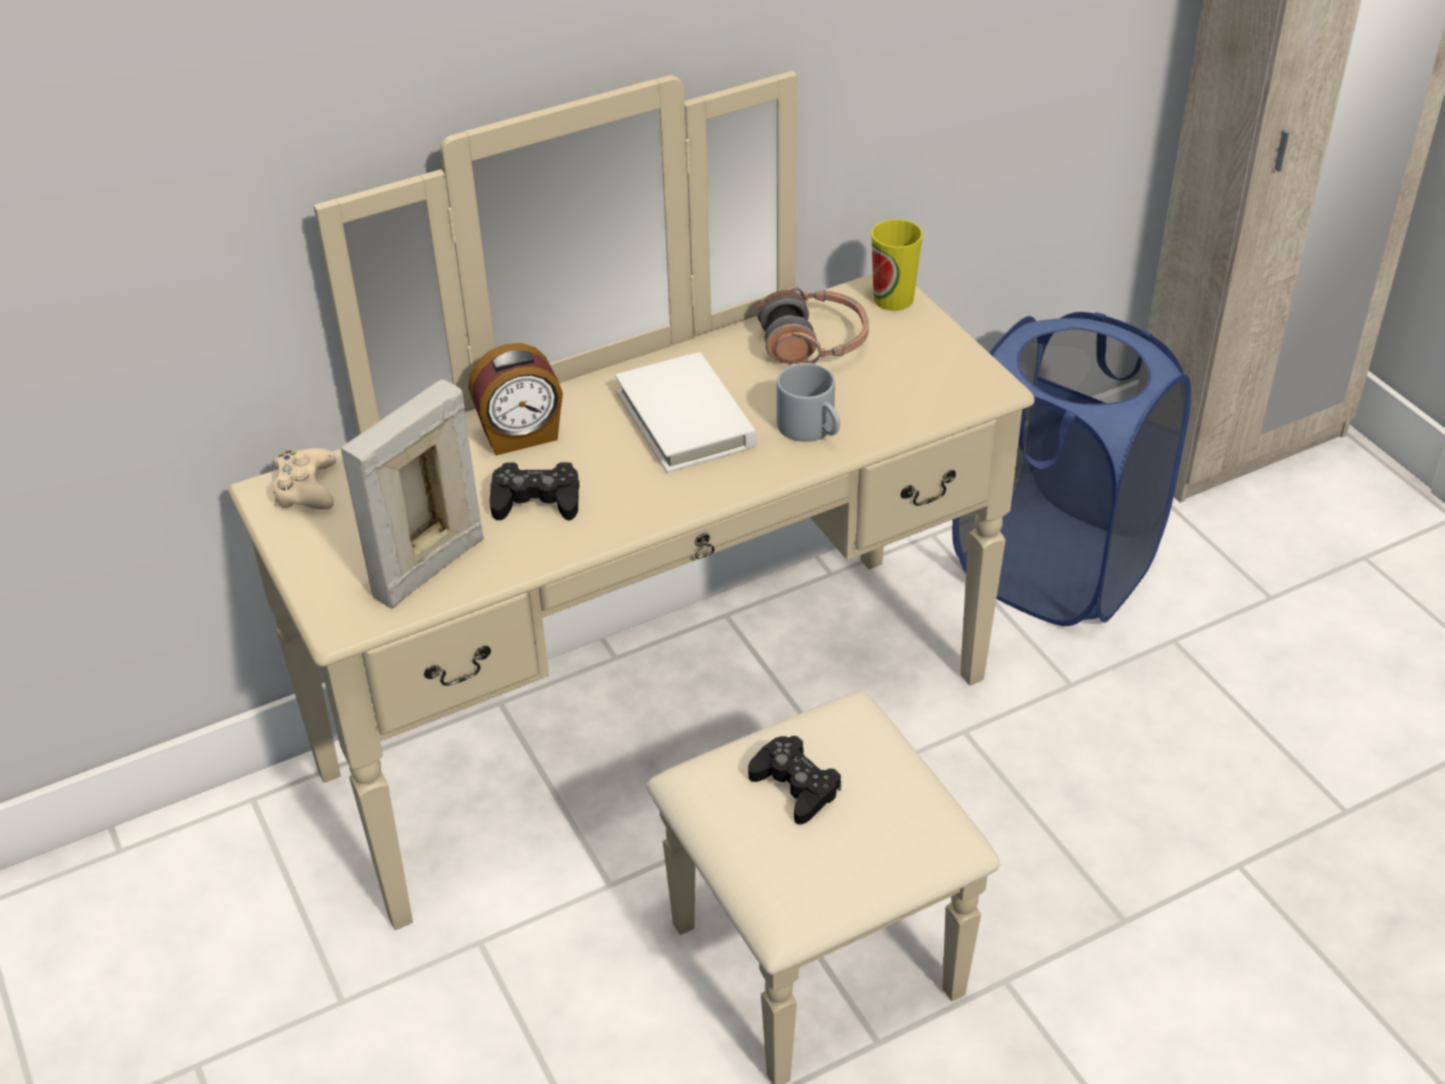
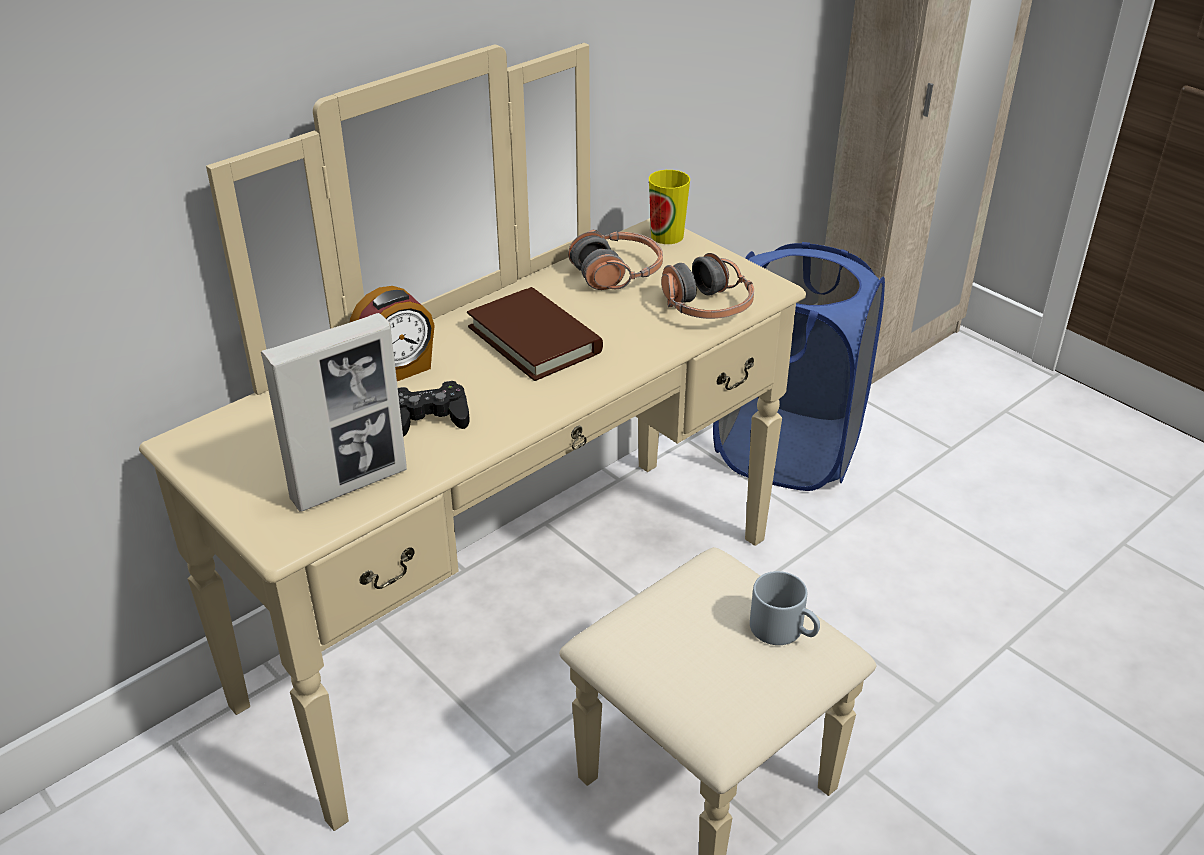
camera: 15 degrees left, 5 degrees down
(306, 489) = (215, 436): beige game controller -> none
(428, 568) = (350, 484): picture frame -> picture frame turned 150 degrees counterclockwise
(686, 419) = (534, 339): white book -> brown book
(795, 786) = (694, 629): black game controller -> none
(813, 429) = (642, 334): grey mug -> grey mug (784, 630)
(902, 404) = (706, 307): none -> headphones

